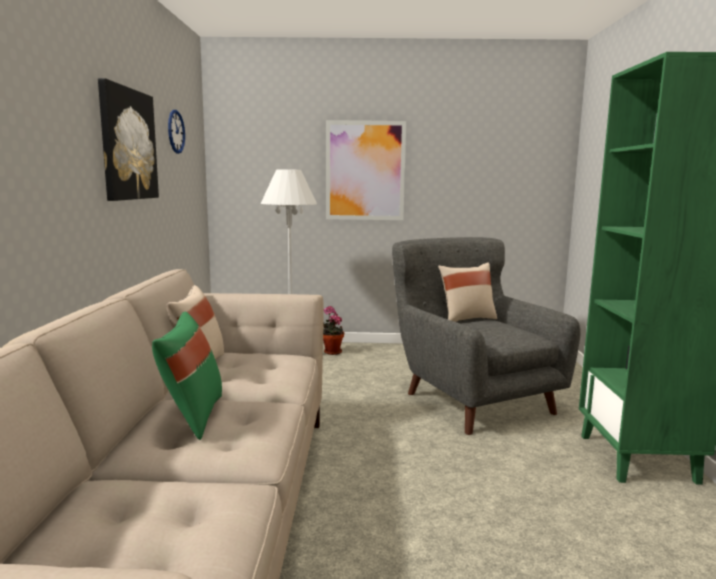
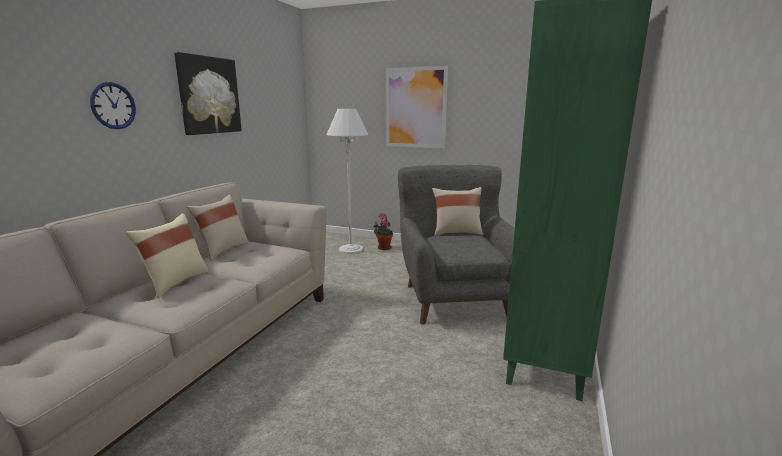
camera: 20 degrees right, 5 degrees up
(175, 131) = (267, 82): wall clock -> wall clock (113, 106)
(192, 416) = (175, 282): green pillow -> beige pillow

